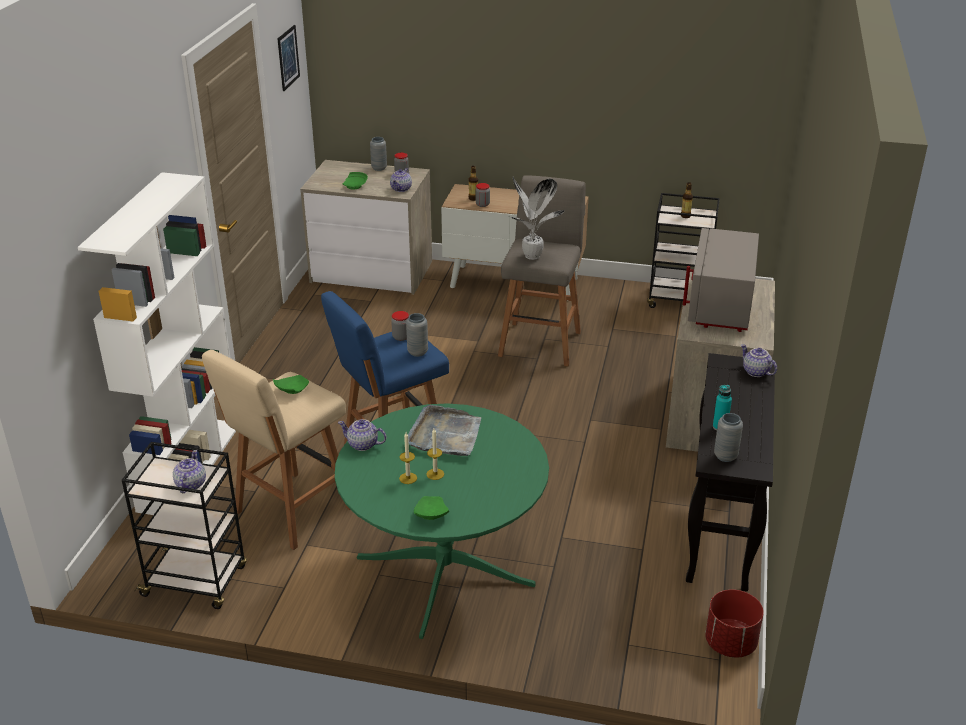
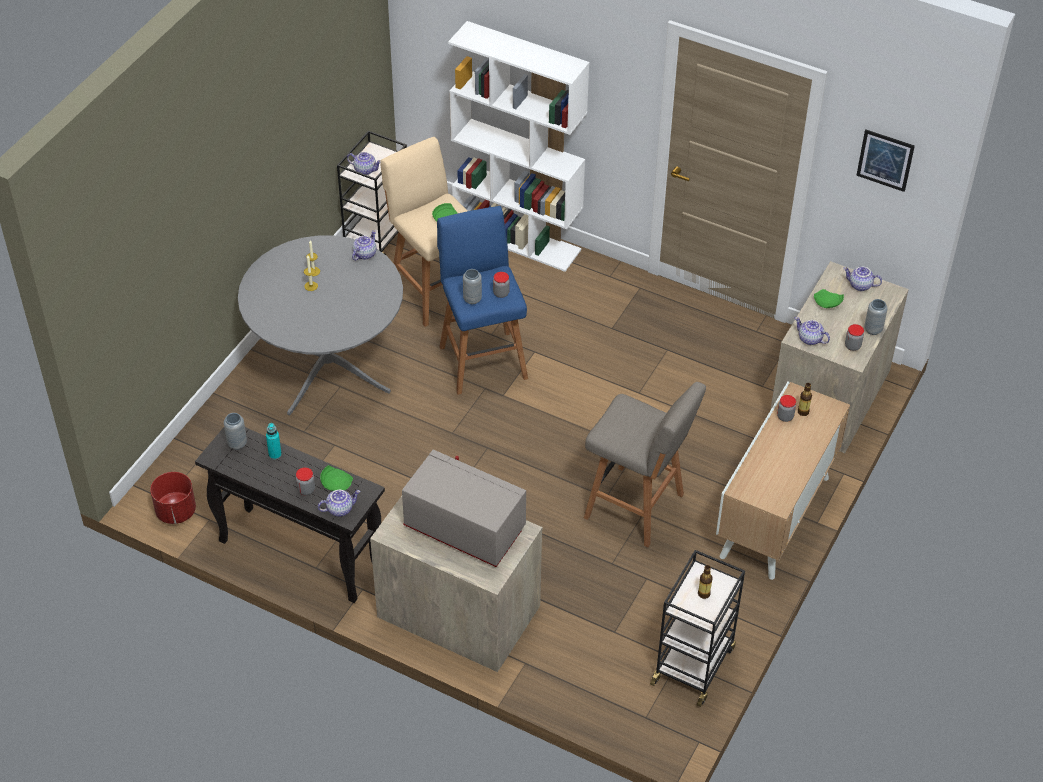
camera: 105 degrees right, 15 degrees up
(328, 176) = (860, 286): none -> teapot
(430, 515) = (267, 276): green plate -> green plate (336, 483)
(444, 571) = (328, 367): green dining table -> grey dining table
(445, 435) = (356, 300): grey tray -> none
(532, 257) = (621, 415): potted plant -> none
(749, 397) = (306, 490): none -> jar

